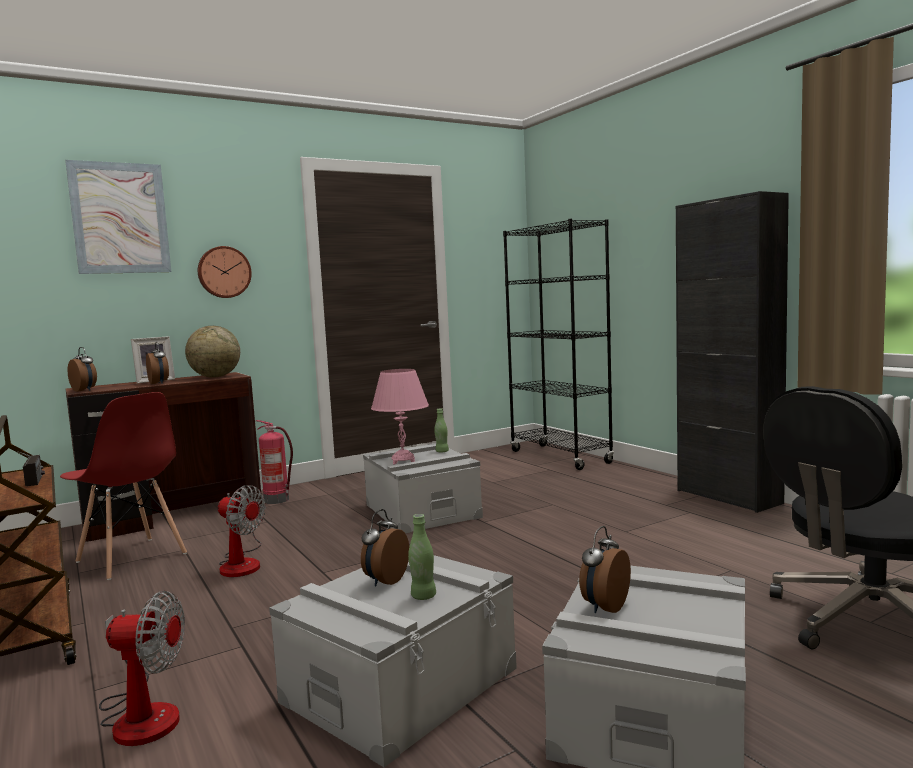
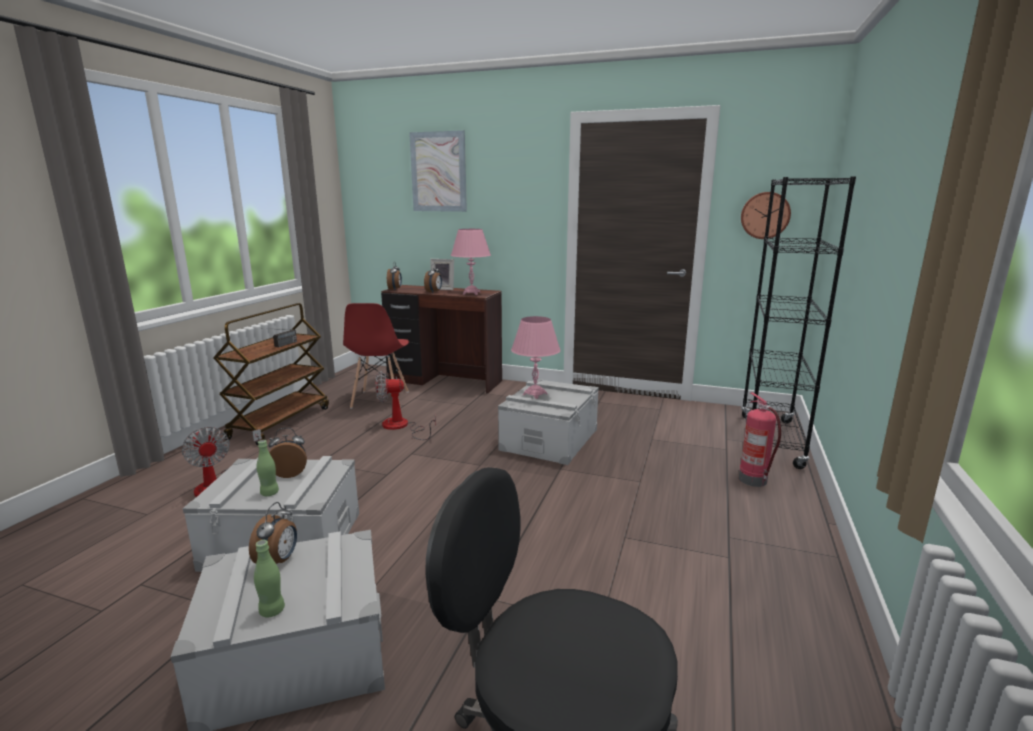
camera: 50 degrees right, 10 degrees up
(215, 377) = (471, 293): globe -> pink table lamp
(224, 272) = (501, 213): wall clock -> wall clock (765, 215)
(242, 563) = (401, 427): fan -> fan turned 90 degrees clockwise
(278, 500) = (505, 392): fire extinguisher -> fire extinguisher (754, 480)
(442, 451) = (576, 397): green bottle -> green bottle (272, 610)
(604, 607) = (279, 561): alarm clock -> alarm clock turned 105 degrees clockwise
(728, 497) = (818, 569): black cabinet -> none

